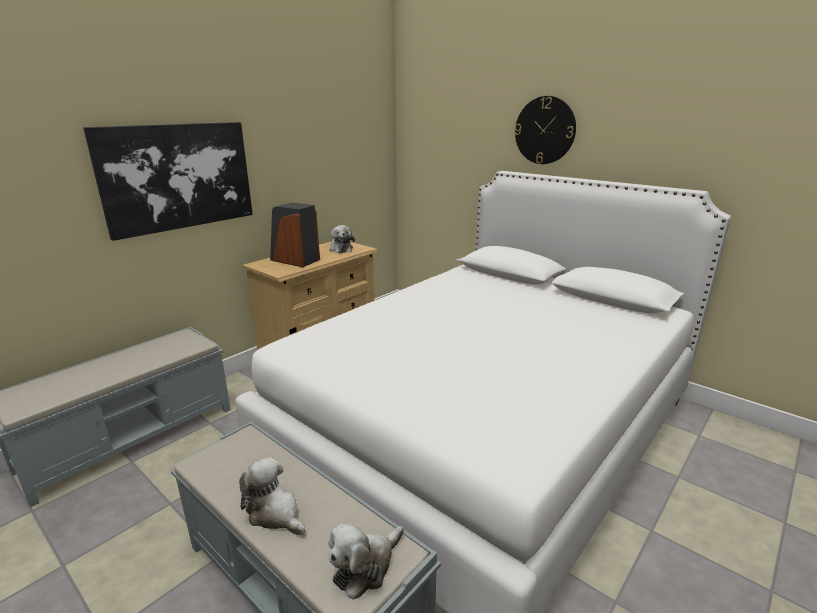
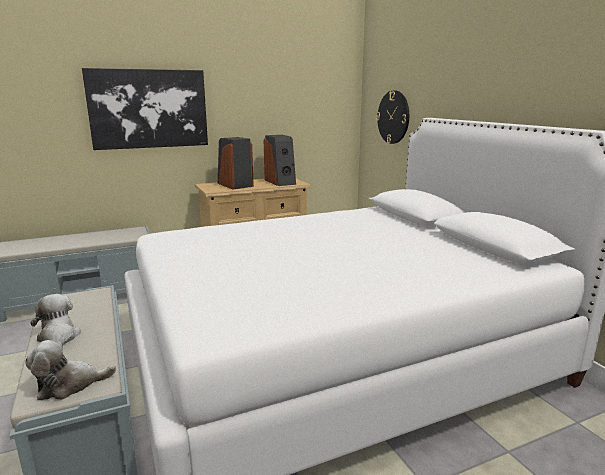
camera: 25 degrees right, 5 degrees down
(340, 249) = (280, 182): plush toy -> speaker
(545, 130) = (468, 76): wall clock -> wall clock (393, 117)

